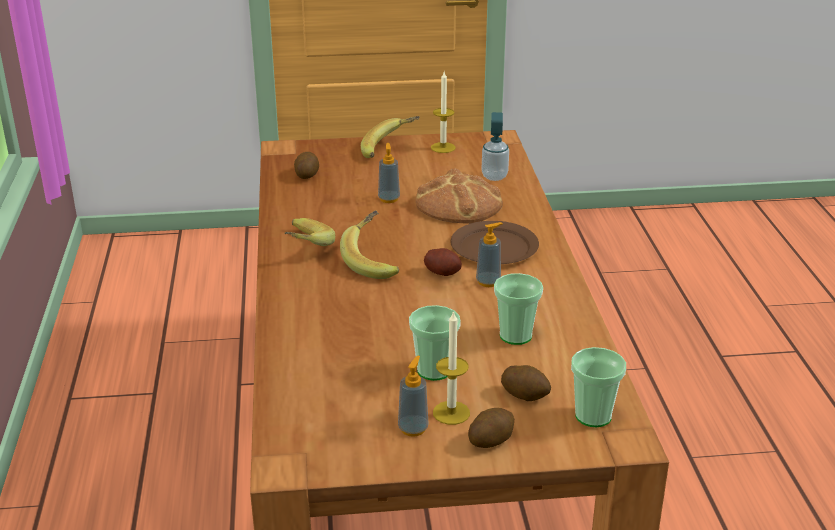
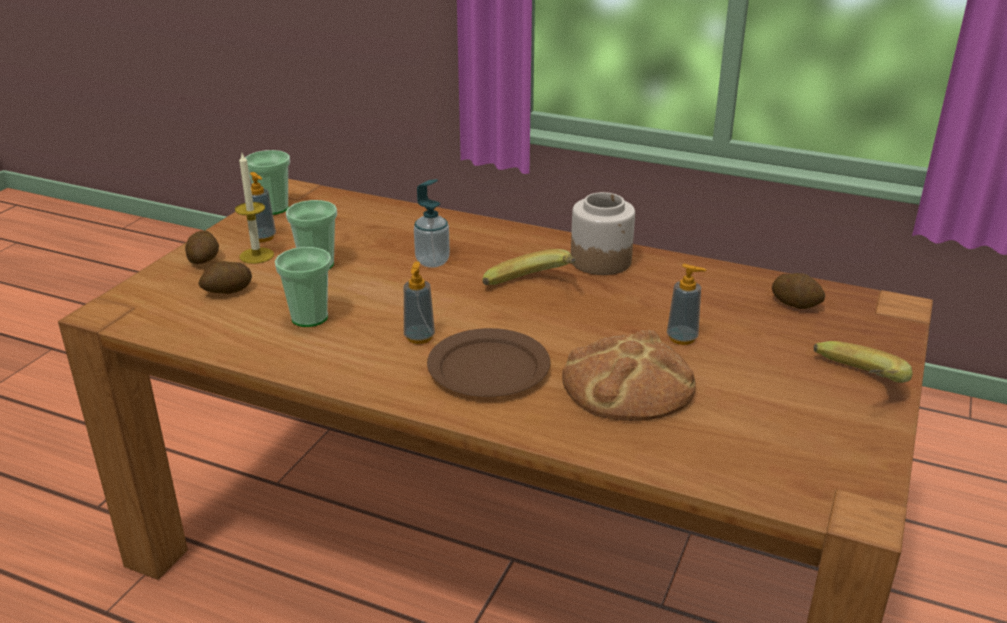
camera: 120 degrees right, 0 degrees up
(302, 247) = (601, 261): banana -> jar
(442, 272) = (468, 318): potato -> none
(443, 147) = (842, 436): candle -> none
(494, 176) = (696, 445): soap dispenser -> soap dispenser (432, 262)
(593, 416) = (154, 309): cup -> cup (273, 208)

